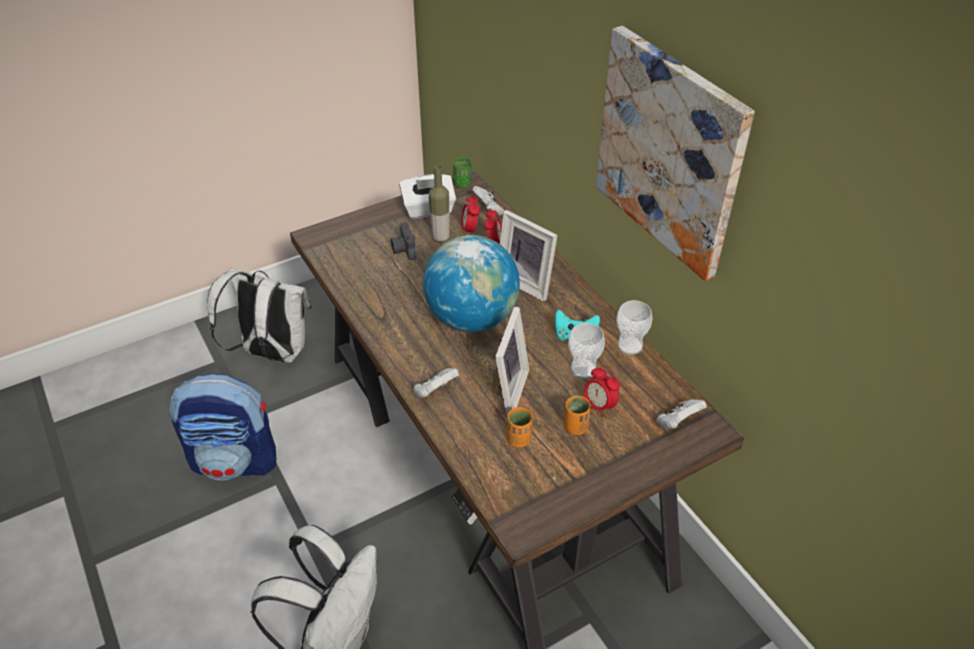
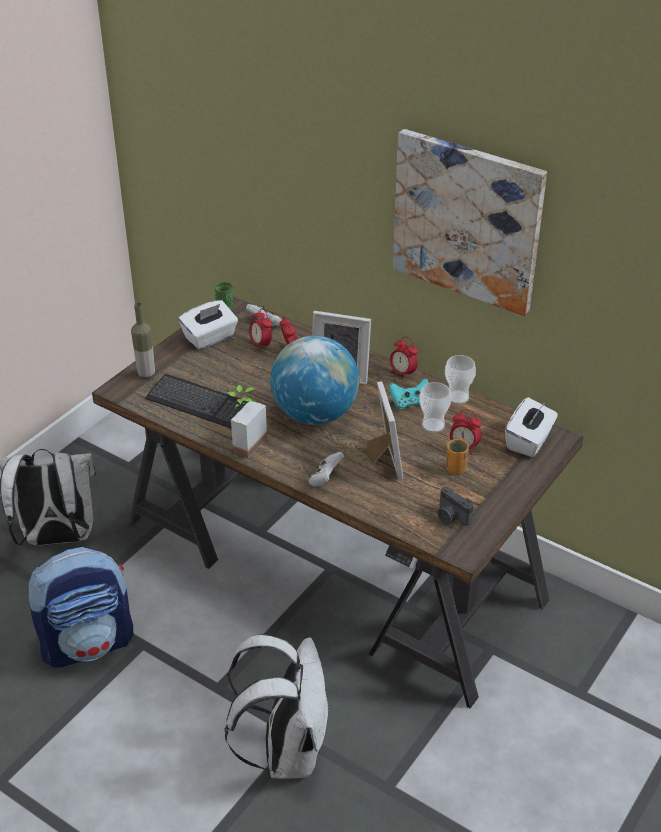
camera: 25 degrees left, 5 degrees down
(372, 271) = (197, 403): none -> keyboard
(385, 326) = (243, 442): none -> potted plant
(403, 250) = (212, 377): camera -> camera (451, 517)
(440, 238) = (239, 358): bottle -> bottle (146, 374)
(519, 439) = (418, 491): orange cup -> none
(589, 301) = (402, 373): none -> alarm clock
(677, 422) = (529, 441): white game controller -> white tissue box

